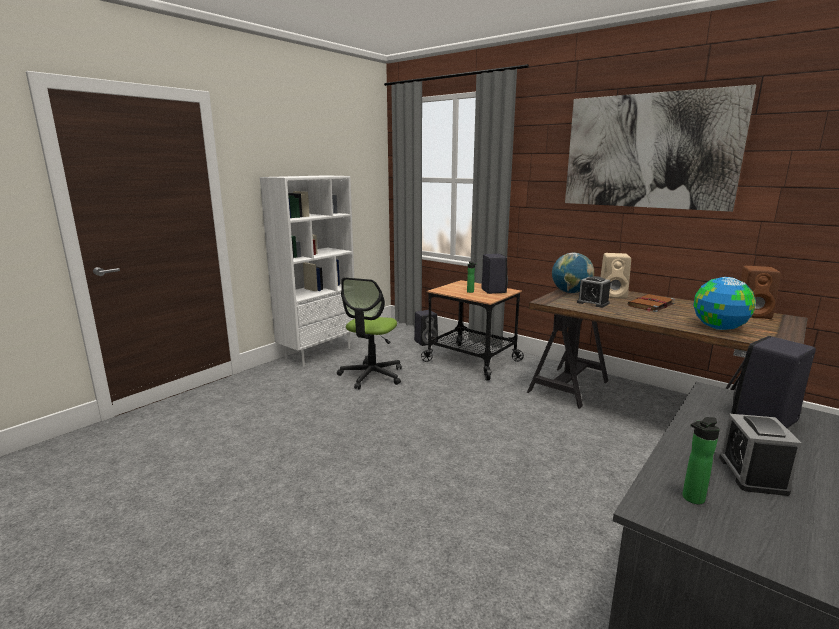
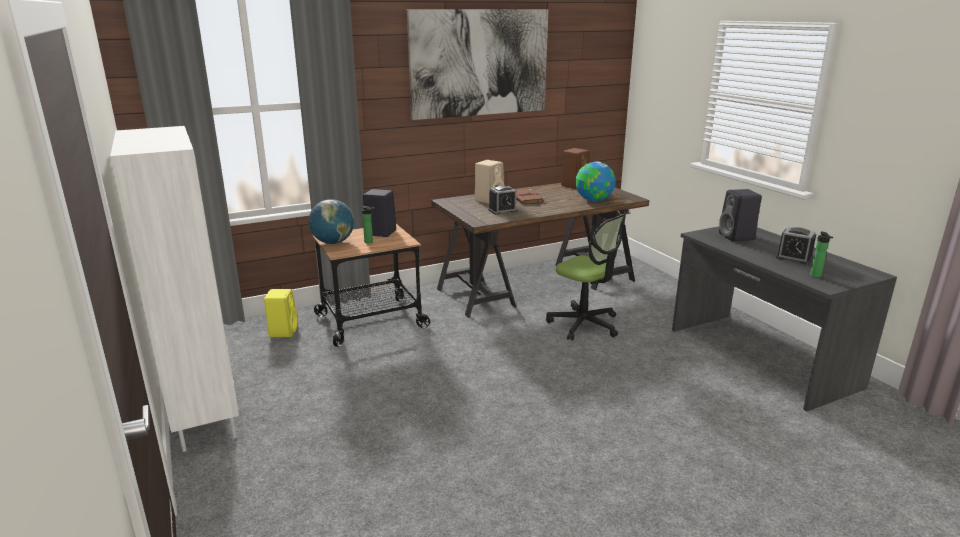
camera: 65 degrees left, 5 degrees up
(371, 376) = (335, 390): office chair -> office chair (584, 324)
(426, 342) = (283, 331): black speaker -> yellow speaker
(570, 292) = (464, 208): globe -> globe (333, 242)

